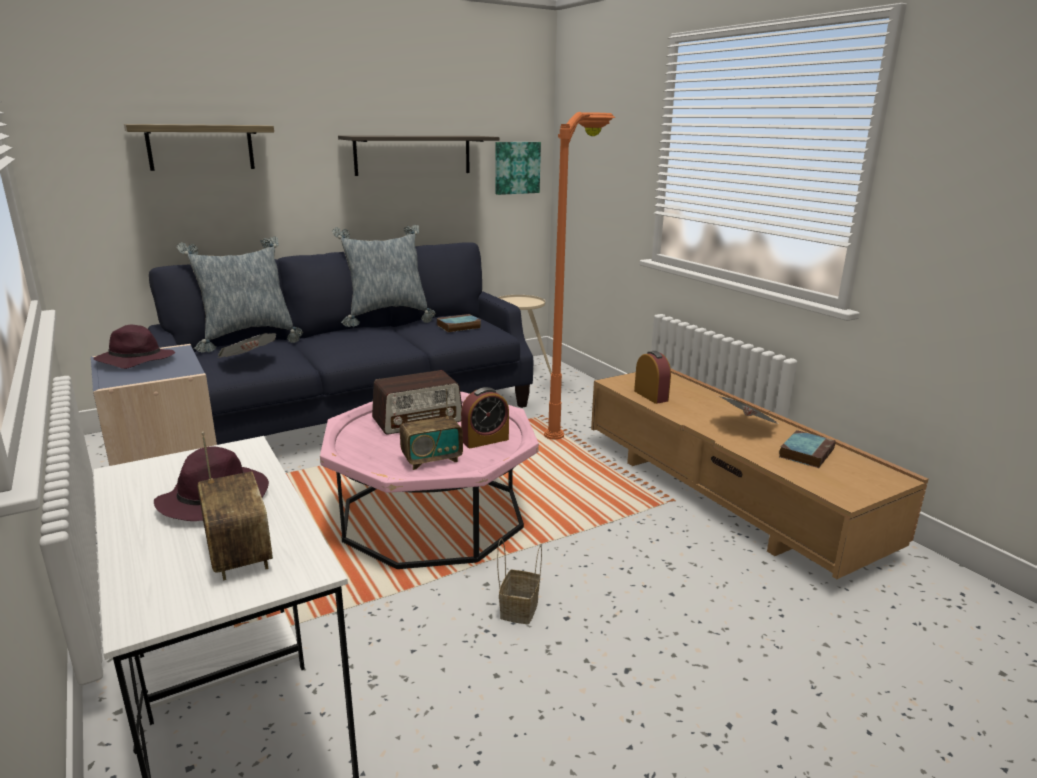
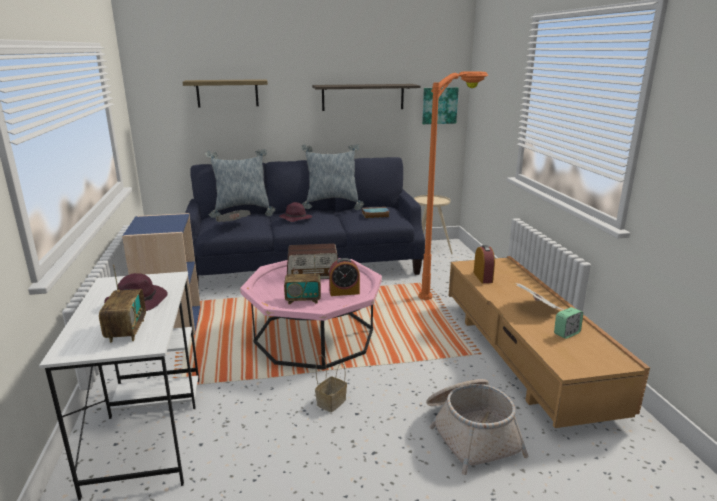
camera: 20 degrees right, 0 degrees up
(135, 361) = (154, 220): purple hat -> purple hat (295, 218)
(732, 610) = (470, 433): none -> basket
(806, 453) = (566, 333): book -> alarm clock

